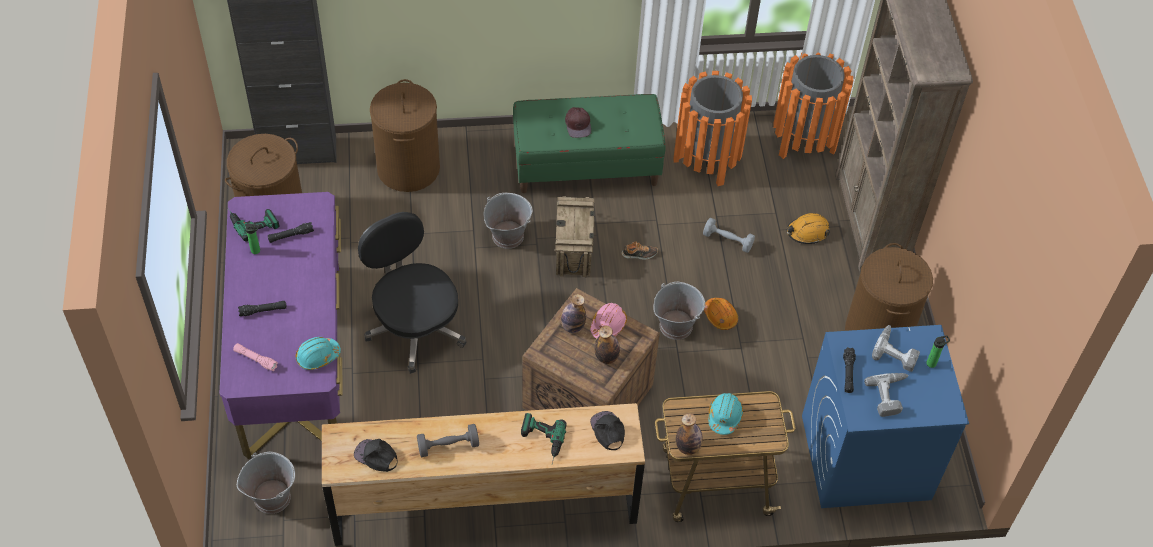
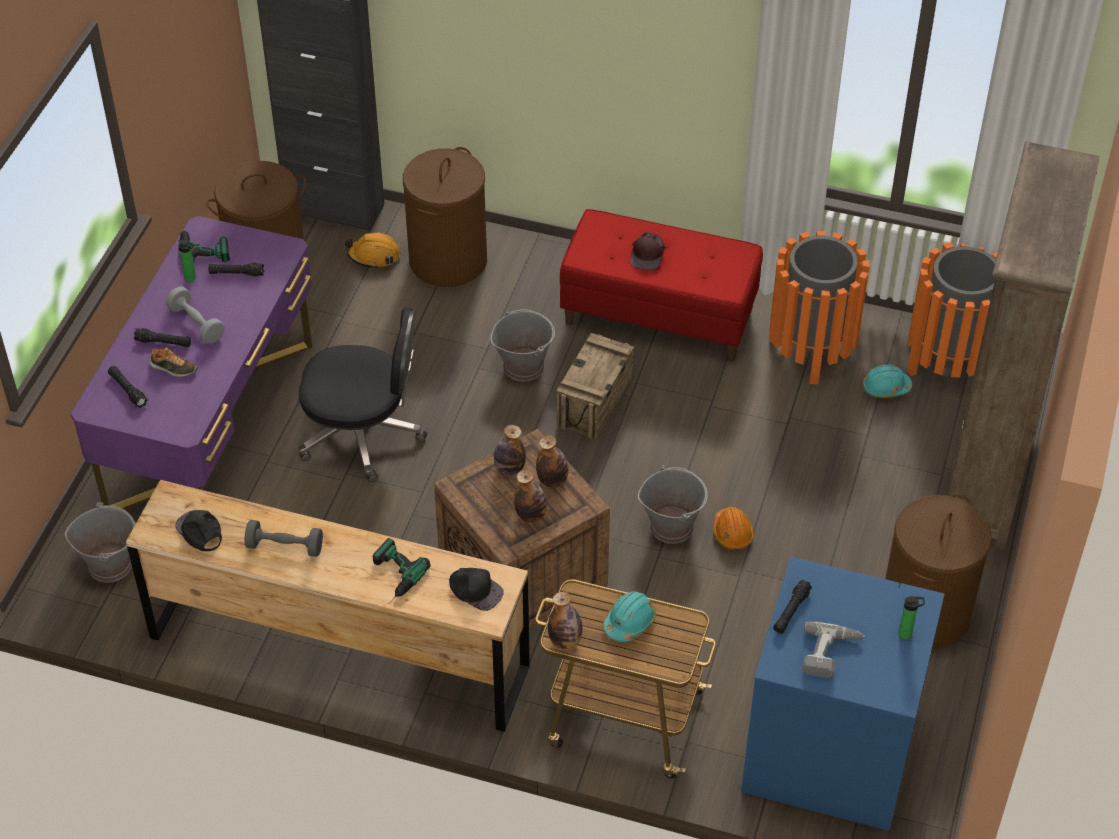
camera: 25 degrees right, 5 degrees down
(255, 359) = (127, 390): pink flashlight -> black flashlight
(317, 356) = (195, 407): turquoise hard hat -> turquoise hard hat (885, 387)
(415, 327) = (363, 434): black office chair -> black office chair turned 105 degrees clockwise
(586, 166) = (659, 316): green bench -> red bench
(607, 431) = (475, 590): black cap -> black cap turned 120 degrees clockwise
(608, 325) = (552, 480): pink hard hat -> bottle
(639, 254) = (670, 433): shoe -> shoe (173, 368)
(727, 241) = (788, 449): grey dumbbell -> grey dumbbell (196, 323)
(807, 232) = (896, 469): orange hard hat -> orange hard hat (374, 255)
(896, 351) = (868, 605): power drill -> none

